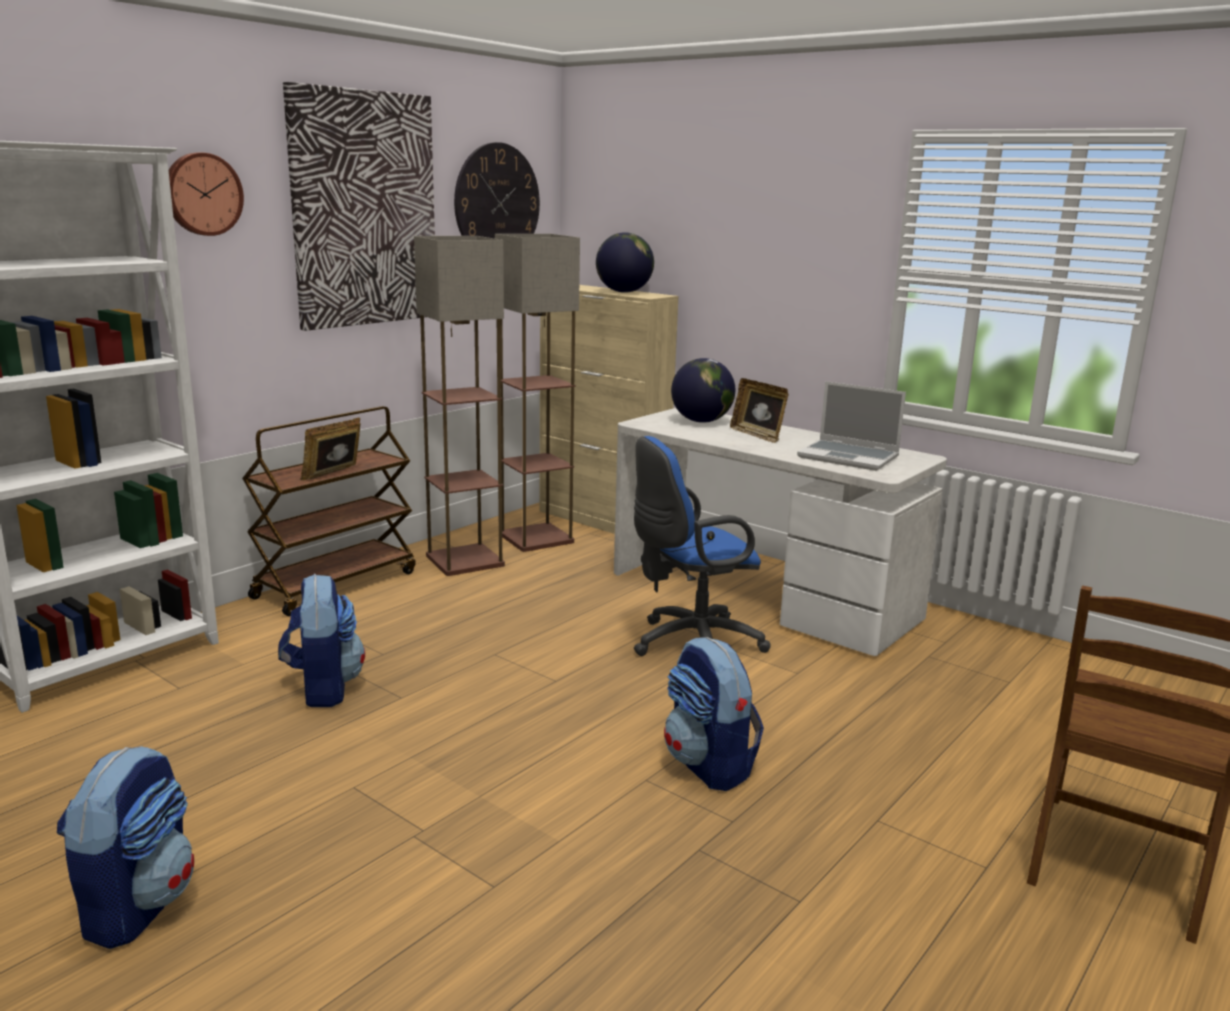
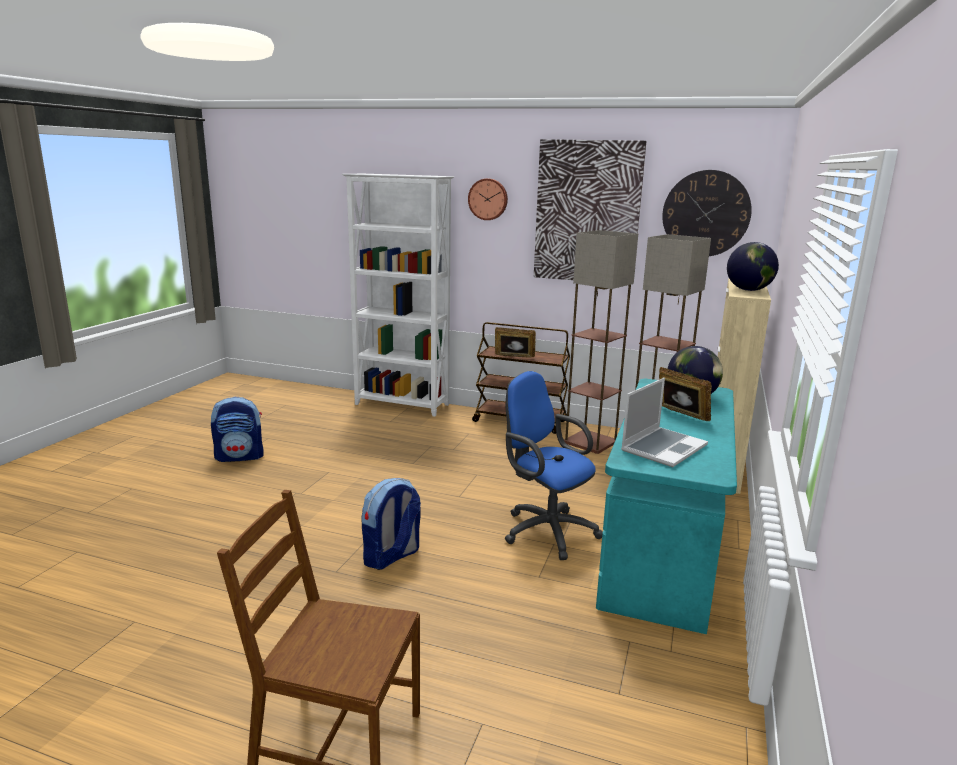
camera: 70 degrees right, 0 degrees up
(323, 688) = (409, 446): backpack -> none
(758, 435) = (680, 415): picture frame -> picture frame turned 105 degrees clockwise
(762, 595) = (664, 548): white desk -> turquoise desk
(849, 457) = (663, 448): laptop -> laptop turned 150 degrees counterclockwise

